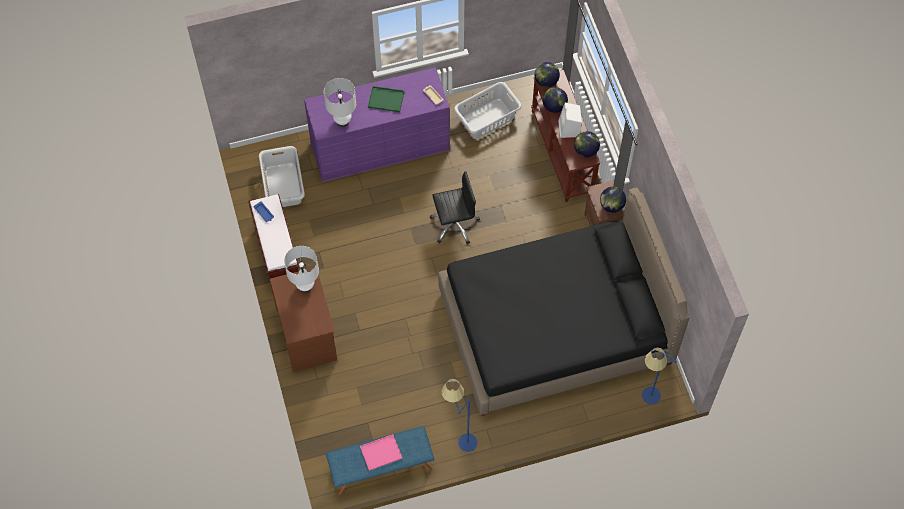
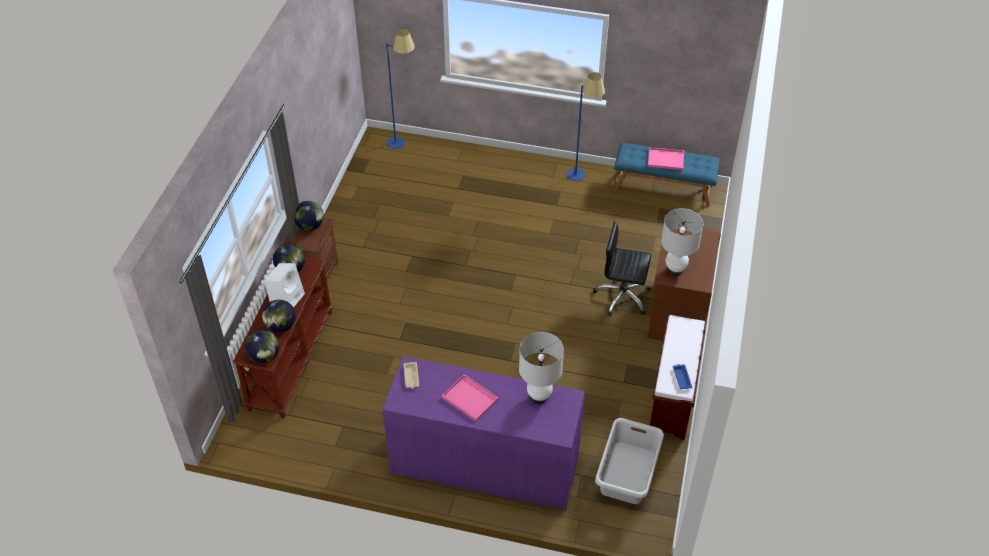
camera: 150 degrees left, 15 degrees down
(386, 99) = (469, 398): green tray -> pink tray
(454, 224) = (461, 343): black office chair -> black office chair (622, 297)
(487, 119) = (339, 434): grey laundry basket -> none
(555, 327) = (433, 219): black bed -> none

